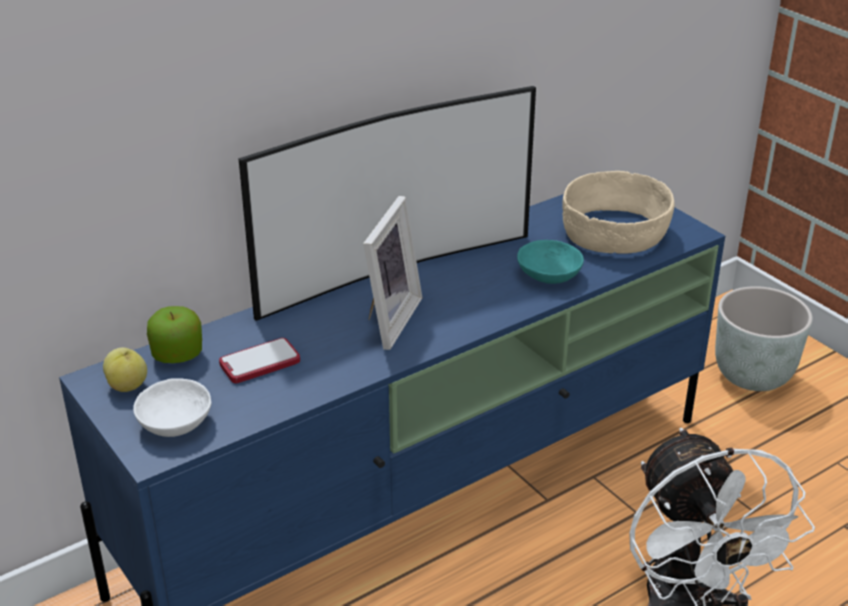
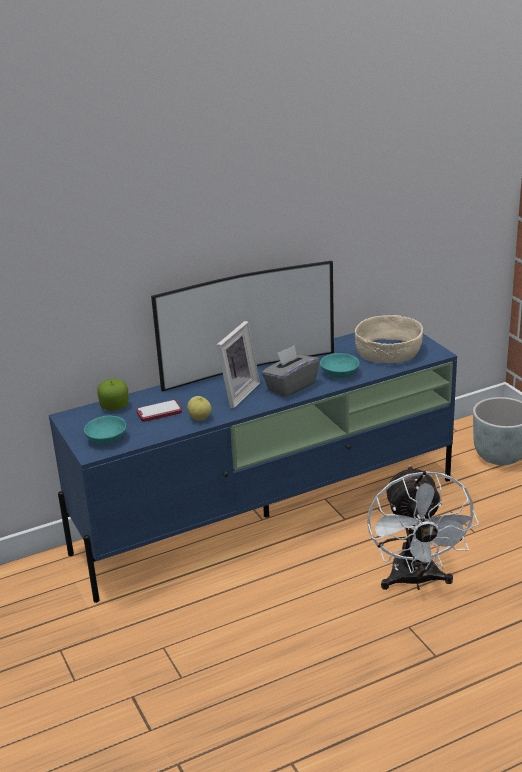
camera: 10 degrees right, 5 degrees down
(128, 386) = (84, 420): apple -> apple (200, 418)
(172, 421) = (105, 438): white bowl -> turquoise bowl
(475, 302) = (290, 386): none -> grey tissue box

